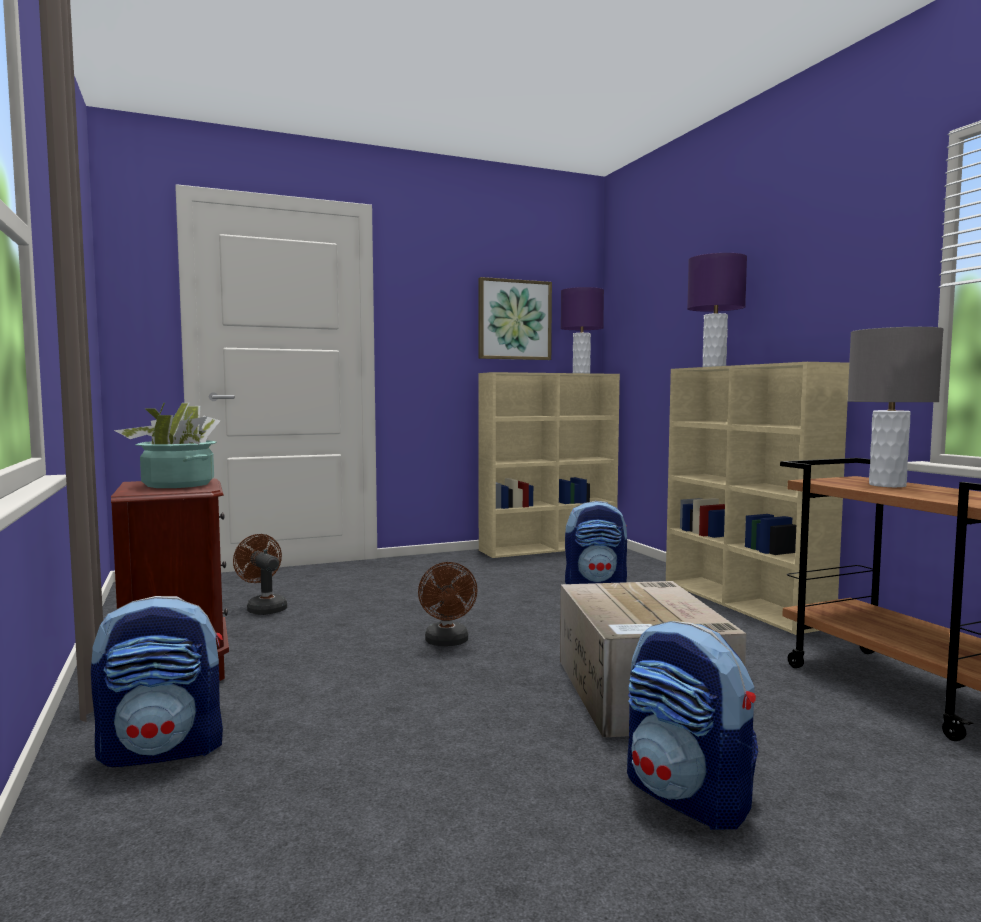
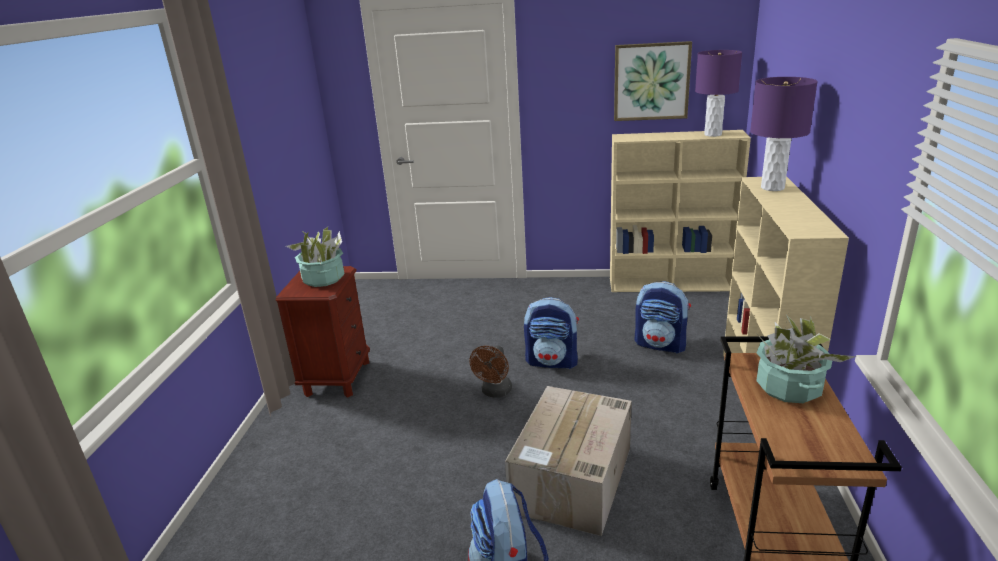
camera: 30 degrees right, 20 degrees up
(164, 750) = (294, 447): backpack -> backpack (552, 361)
(263, 608) = (415, 327): brown fan -> none
(886, 485) = (788, 387): grey table lamp -> potted plant

